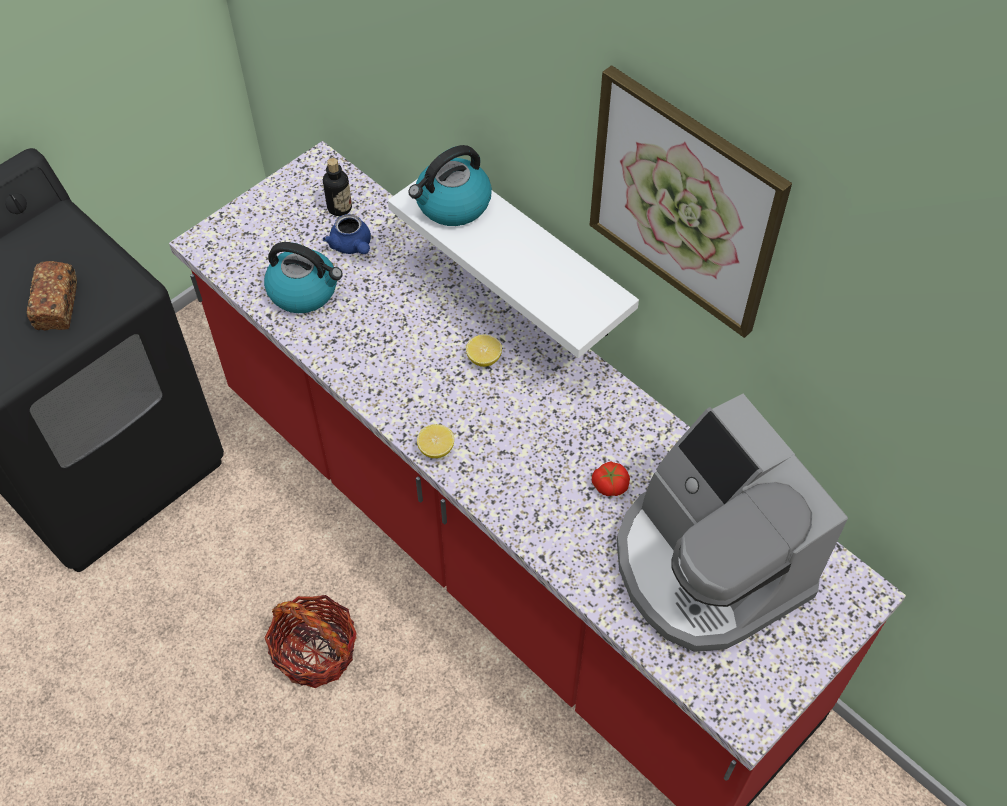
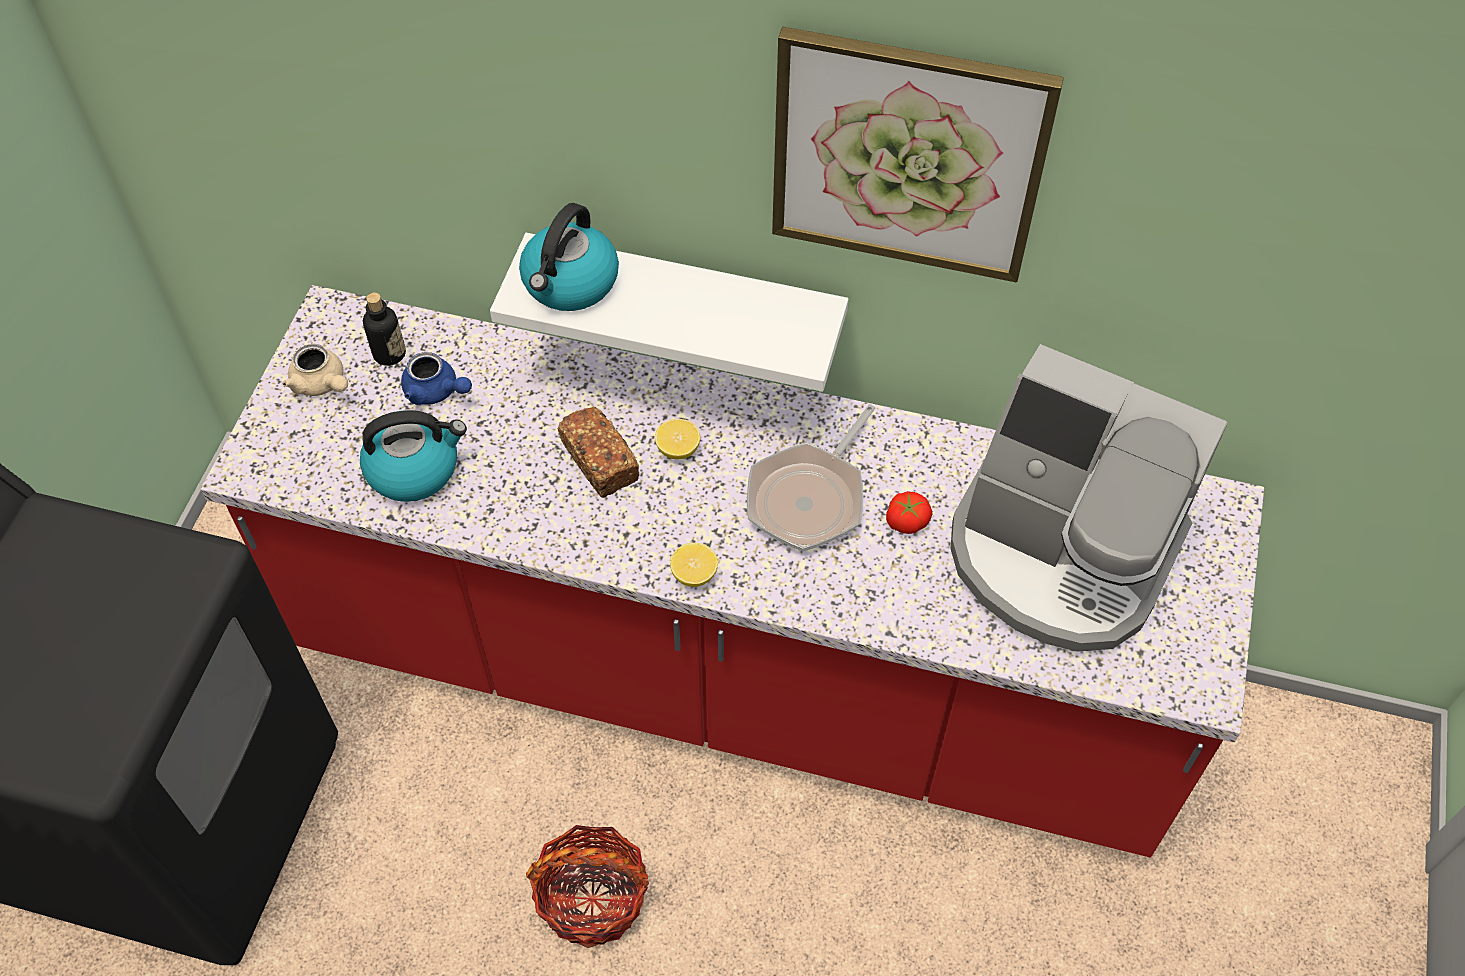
camera: 30 degrees left, 0 degrees up
(57, 305) = (118, 628): bread -> bread (600, 462)
(284, 209) = (322, 384): none -> beige teapot
(552, 435) = (810, 497): none -> frying pan

